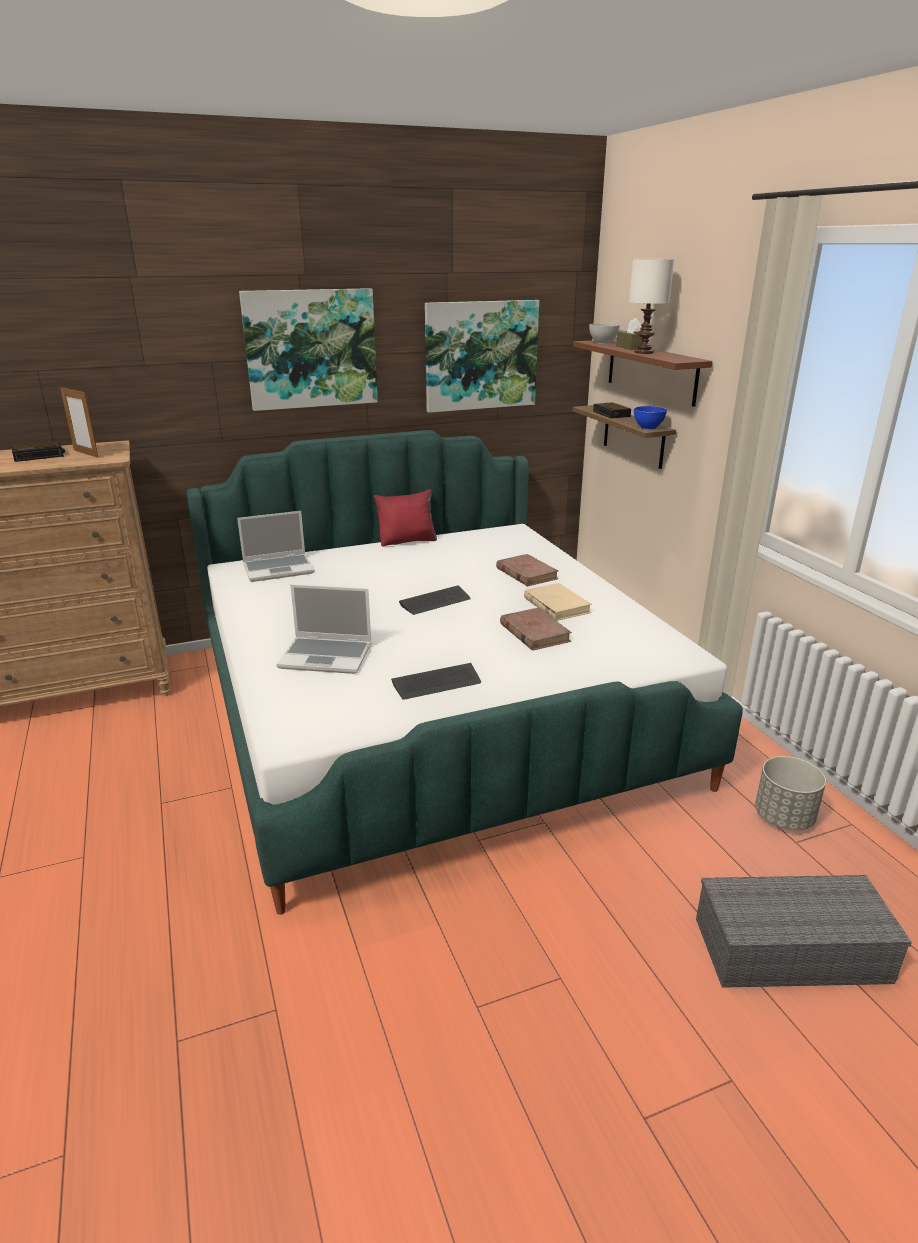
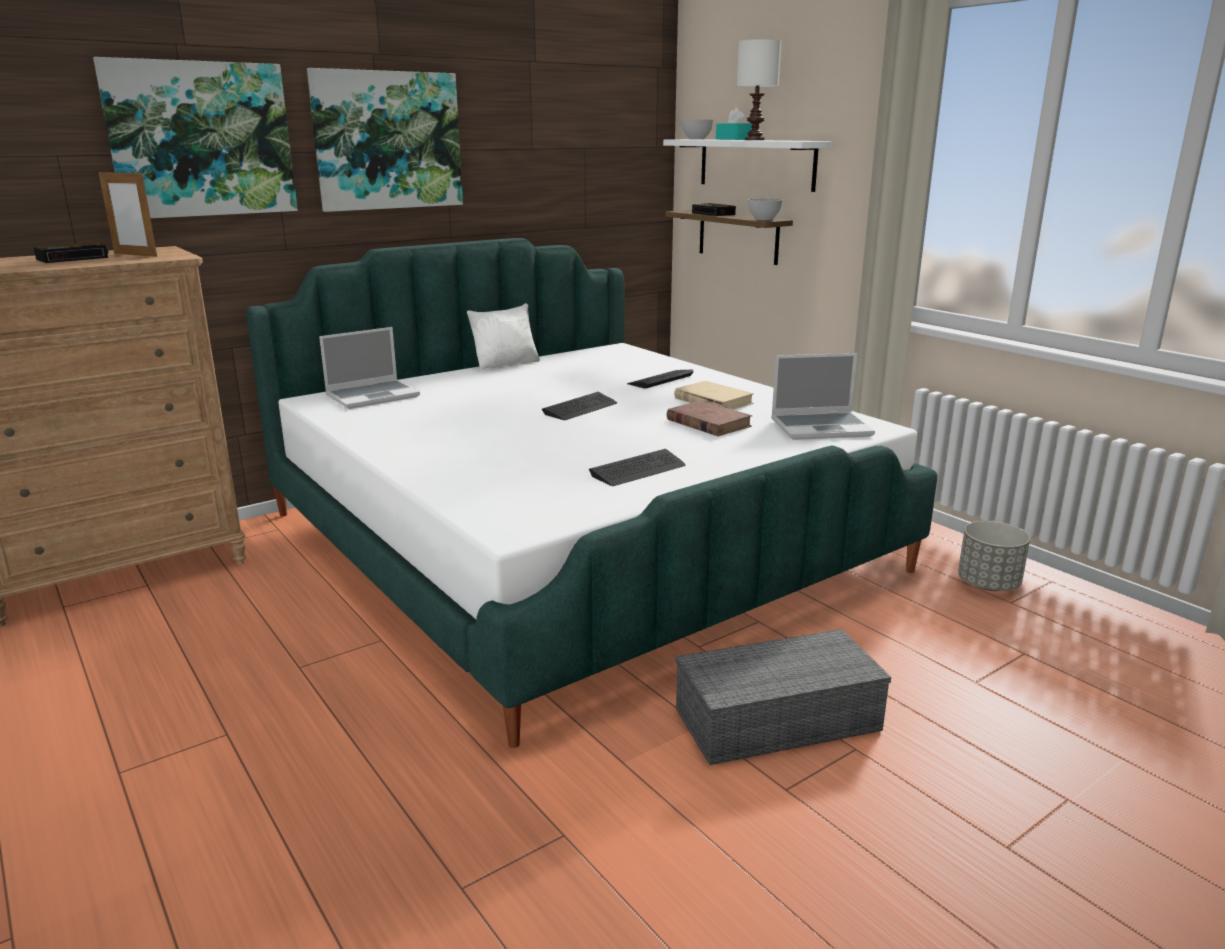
camera: 15 degrees left, 5 degrees down
(327, 656) = (496, 461): laptop -> laptop (821, 428)
(407, 541) = (506, 364): red pillow -> white pillow
(481, 355) = (567, 155): picture -> picture (201, 139)
(526, 573) = (660, 379): brown book -> keyboard
(630, 347) = (733, 139): brown tissue box -> turquoise tissue box
(648, 427) = (764, 219): blue bowl -> grey bowl
(651, 371) = (756, 164): brown shelf -> white shelf
(789, 951) = (1057, 688): grey storage box -> grey storage box (775, 721)

